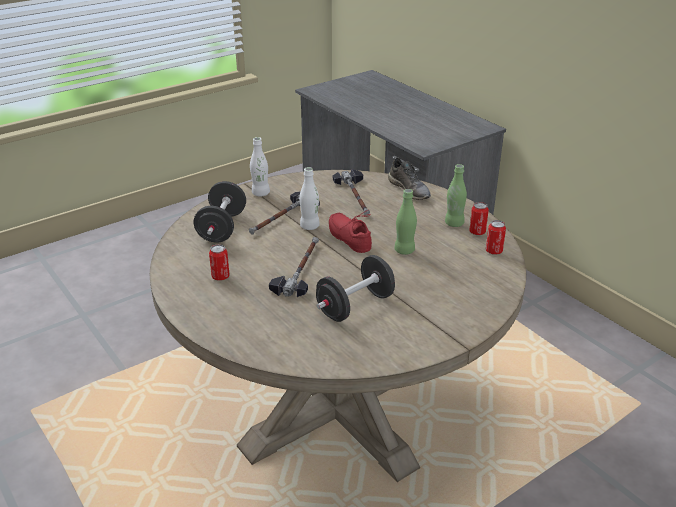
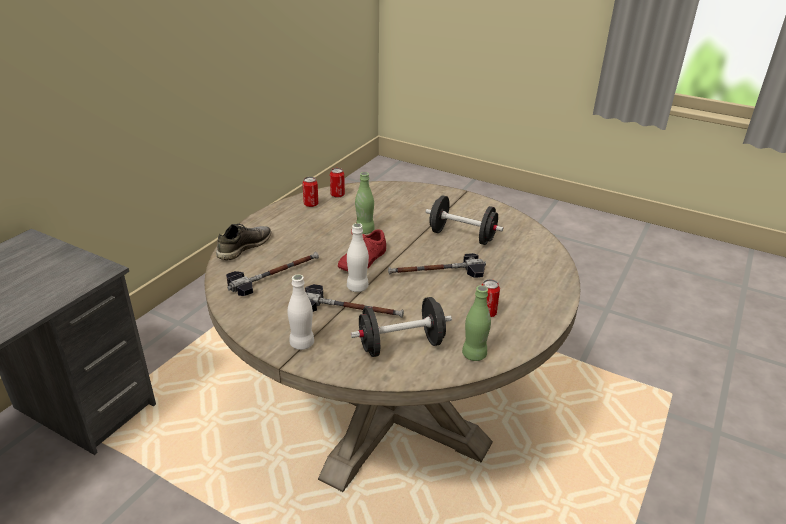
camera: 115 degrees left, 0 degrees up
(454, 223) = (302, 216): green bottle -> green bottle (474, 355)

